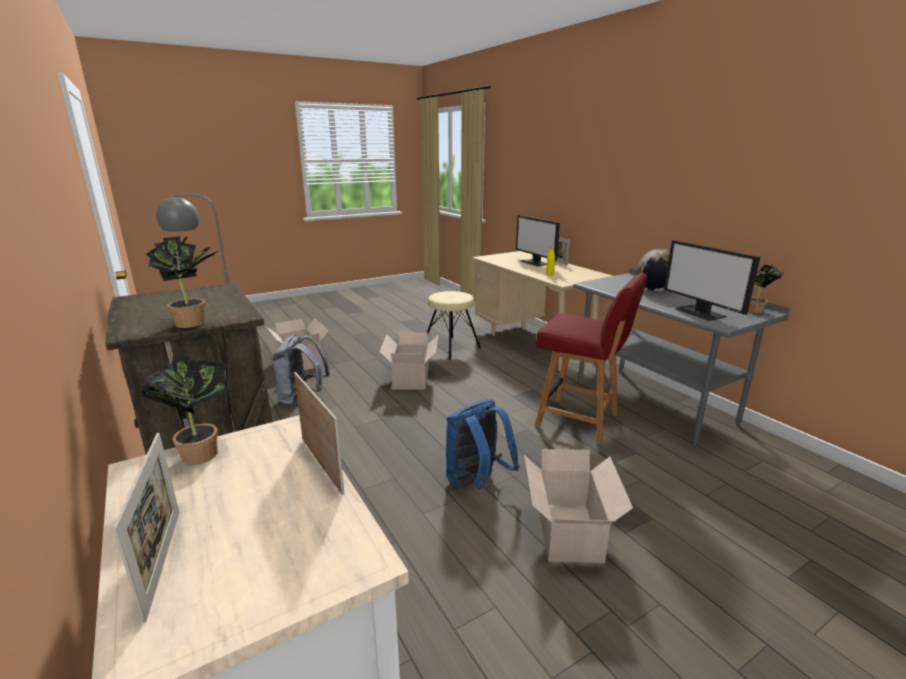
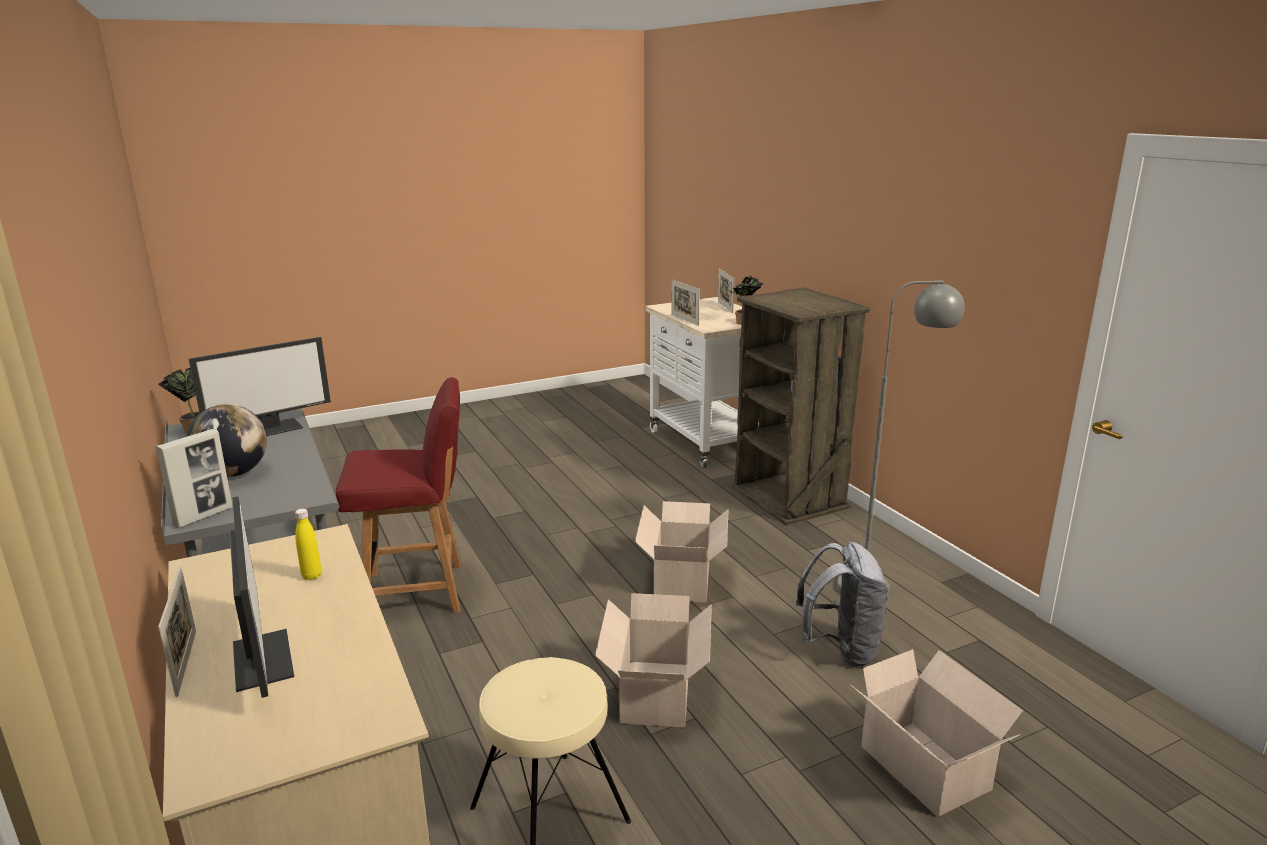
camera: 175 degrees left, 0 degrees up
(195, 322) = (775, 294): potted plant -> none
(476, 482) = (585, 531): blue backpack -> none
(568, 534) = (523, 497): cardboard box -> cardboard box (683, 578)
(579, 421) = (417, 592): red chair -> red chair turned 135 degrees clockwise
(627, 277) = (204, 516): none -> picture frame
(701, 313) = (272, 428): monitor -> monitor turned 75 degrees clockwise

